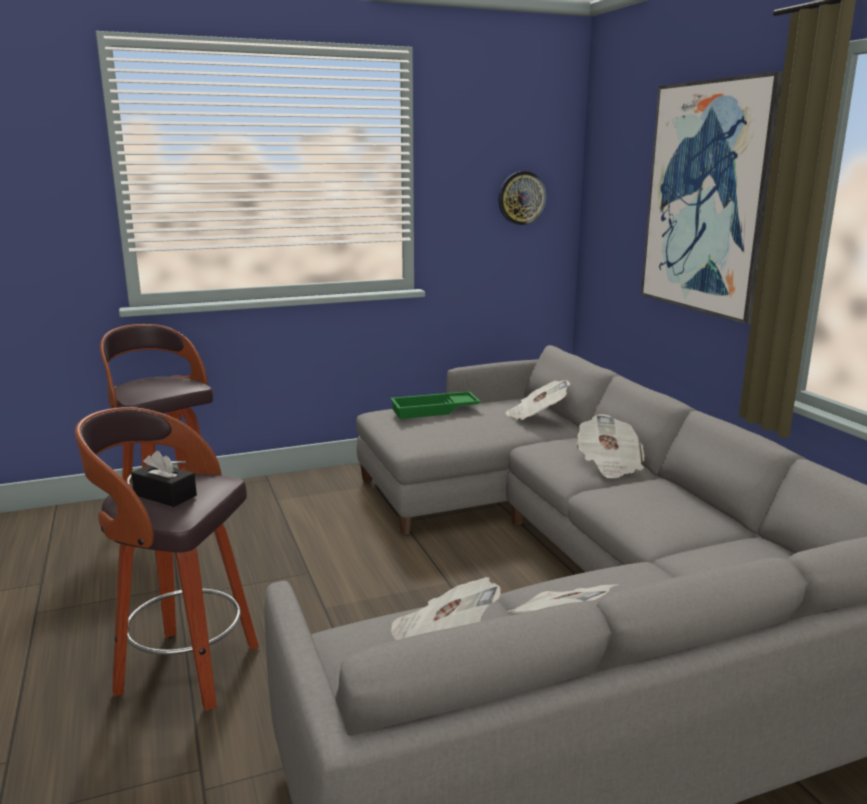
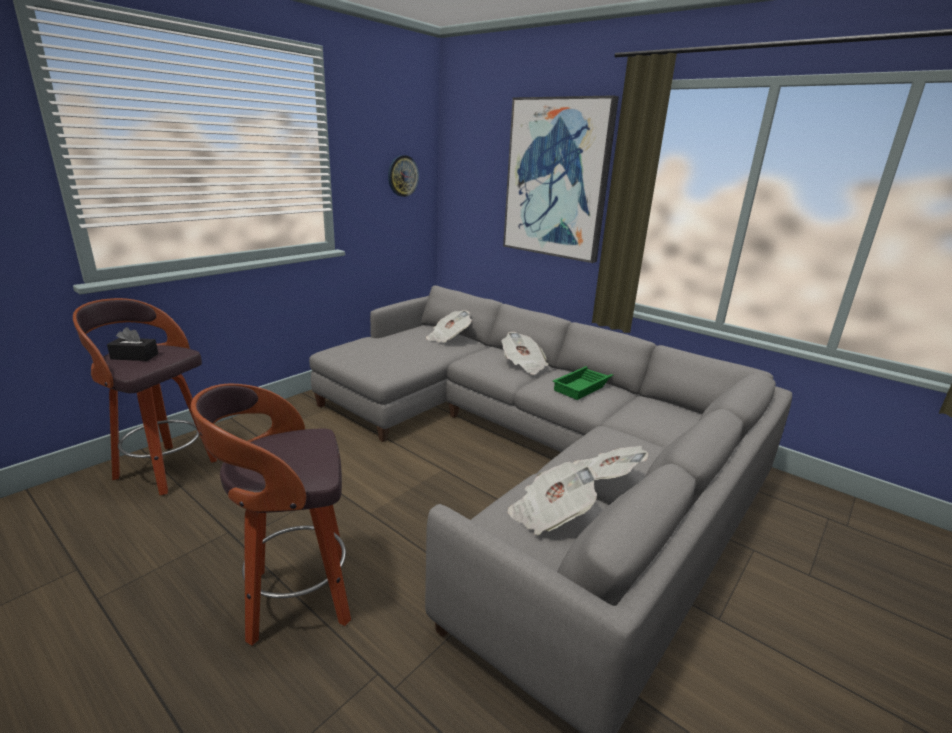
camera: 30 degrees left, 5 degrees up
(165, 495) = (285, 458): black tissue box -> black tissue box (134, 356)
(434, 411) = (373, 344): green tray -> green tray (586, 385)

